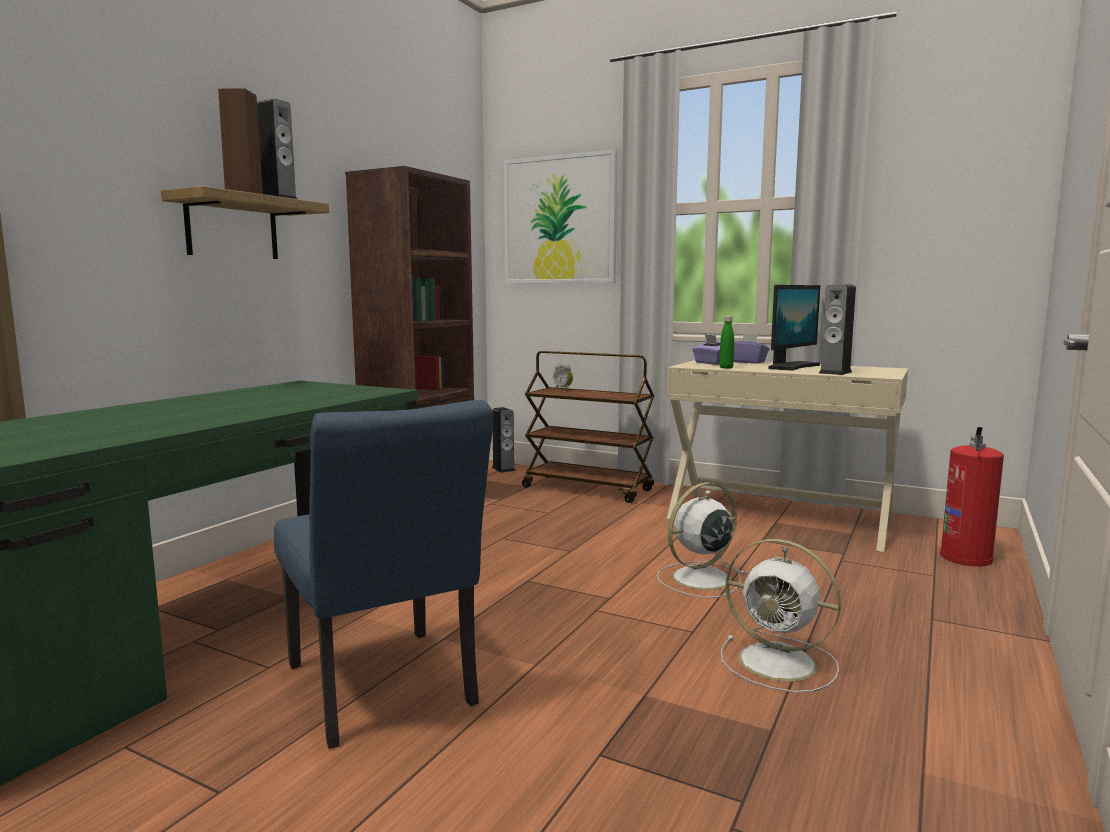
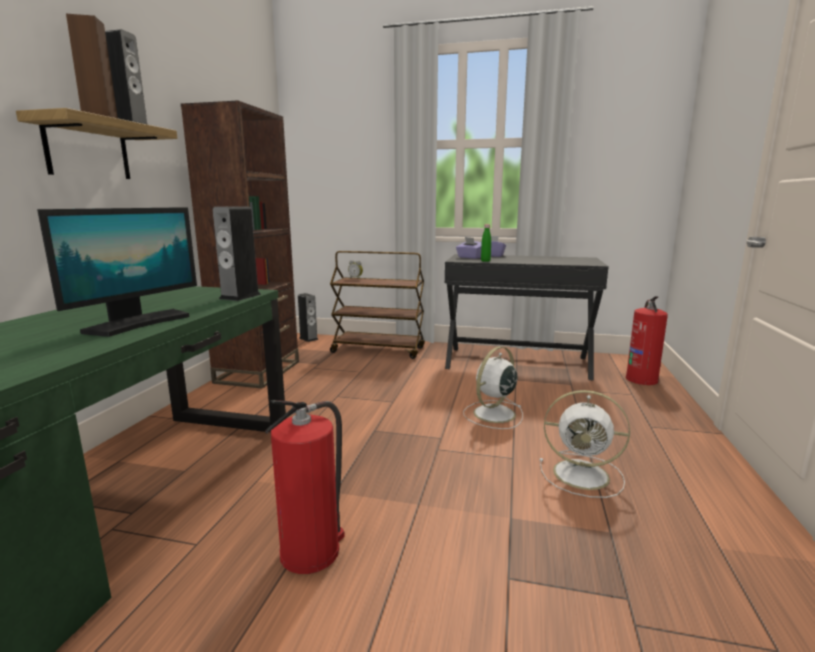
camera: 15 degrees left, 5 degrees up
(385, 692) = (312, 551): blue chair -> fire extinguisher
(559, 220) = (344, 151): picture -> none
(779, 519) = (517, 362): beige desk -> black desk
(791, 366) = (526, 258): monitor -> monitor (138, 323)
(835, 372) = (560, 262): speaker -> speaker (240, 296)

